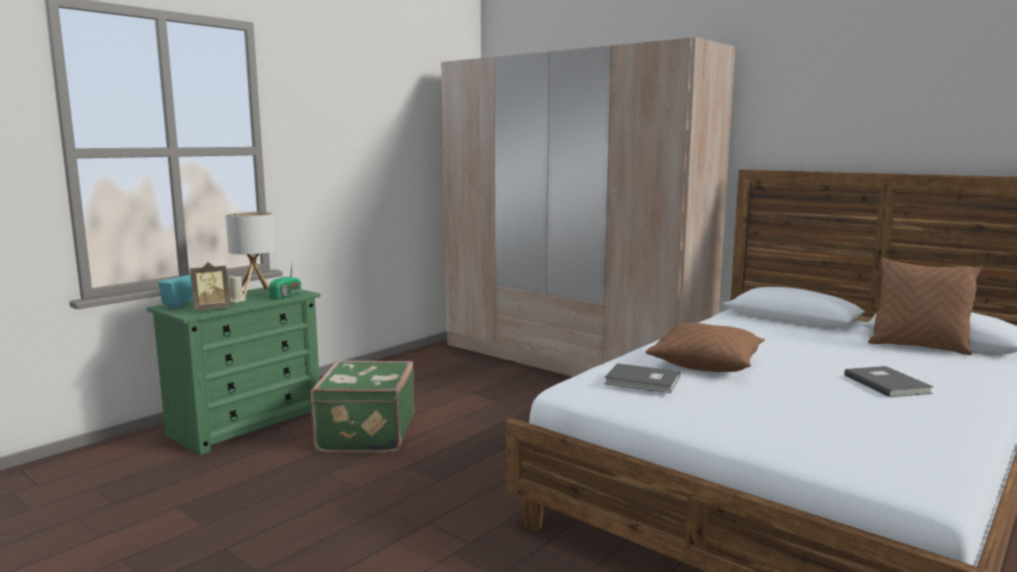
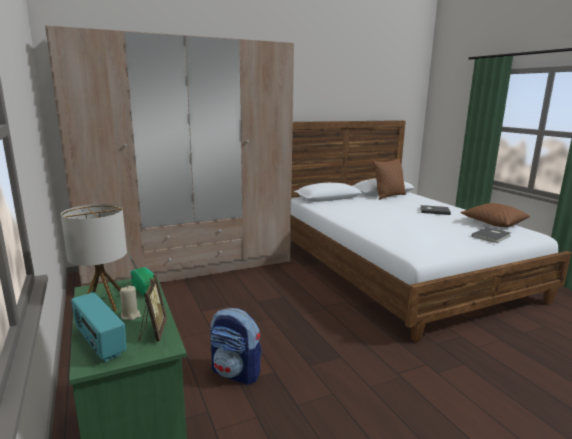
camera: 65 degrees left, 5 degrees up
(364, 435) = (236, 373): green suitcase -> backpack
(643, 381) = (422, 239): grey book -> grey book (492, 236)
(706, 363) = (395, 225): brown pillow -> brown pillow (493, 223)

